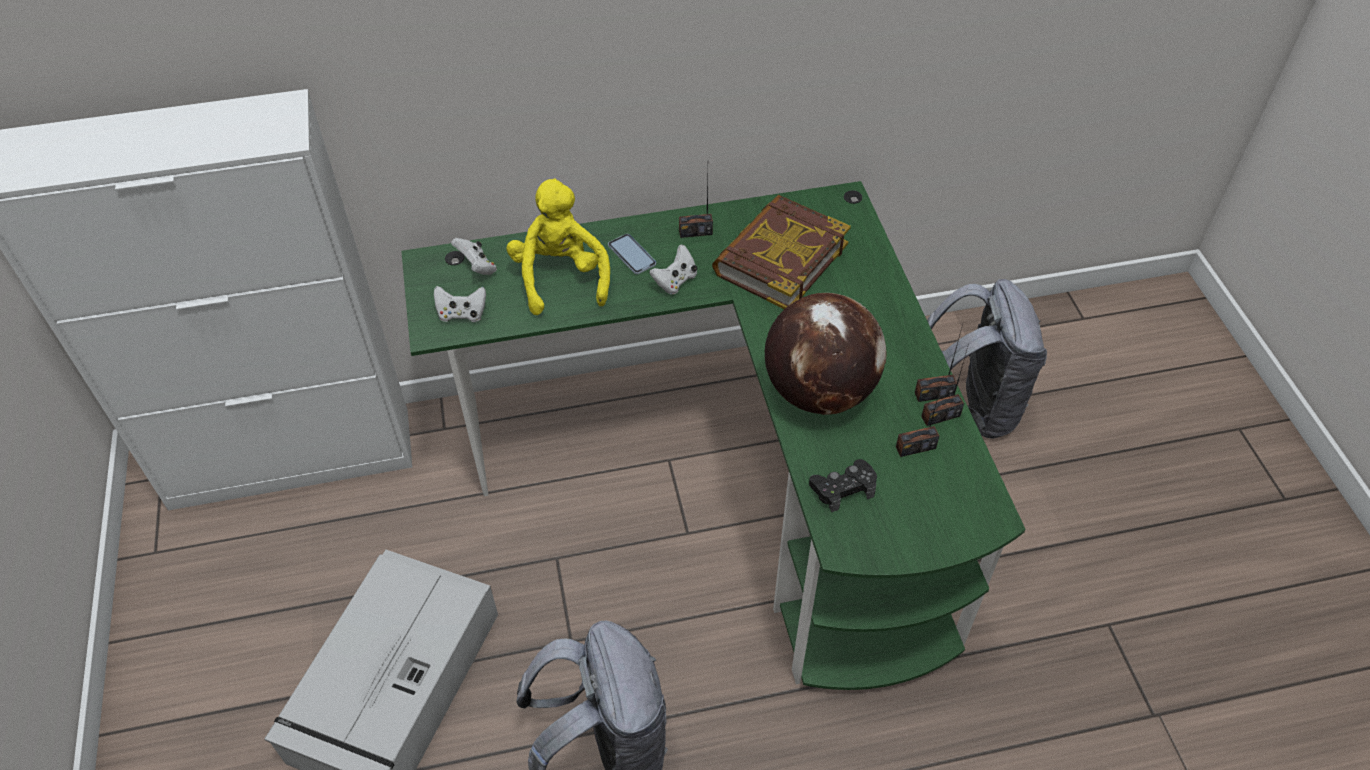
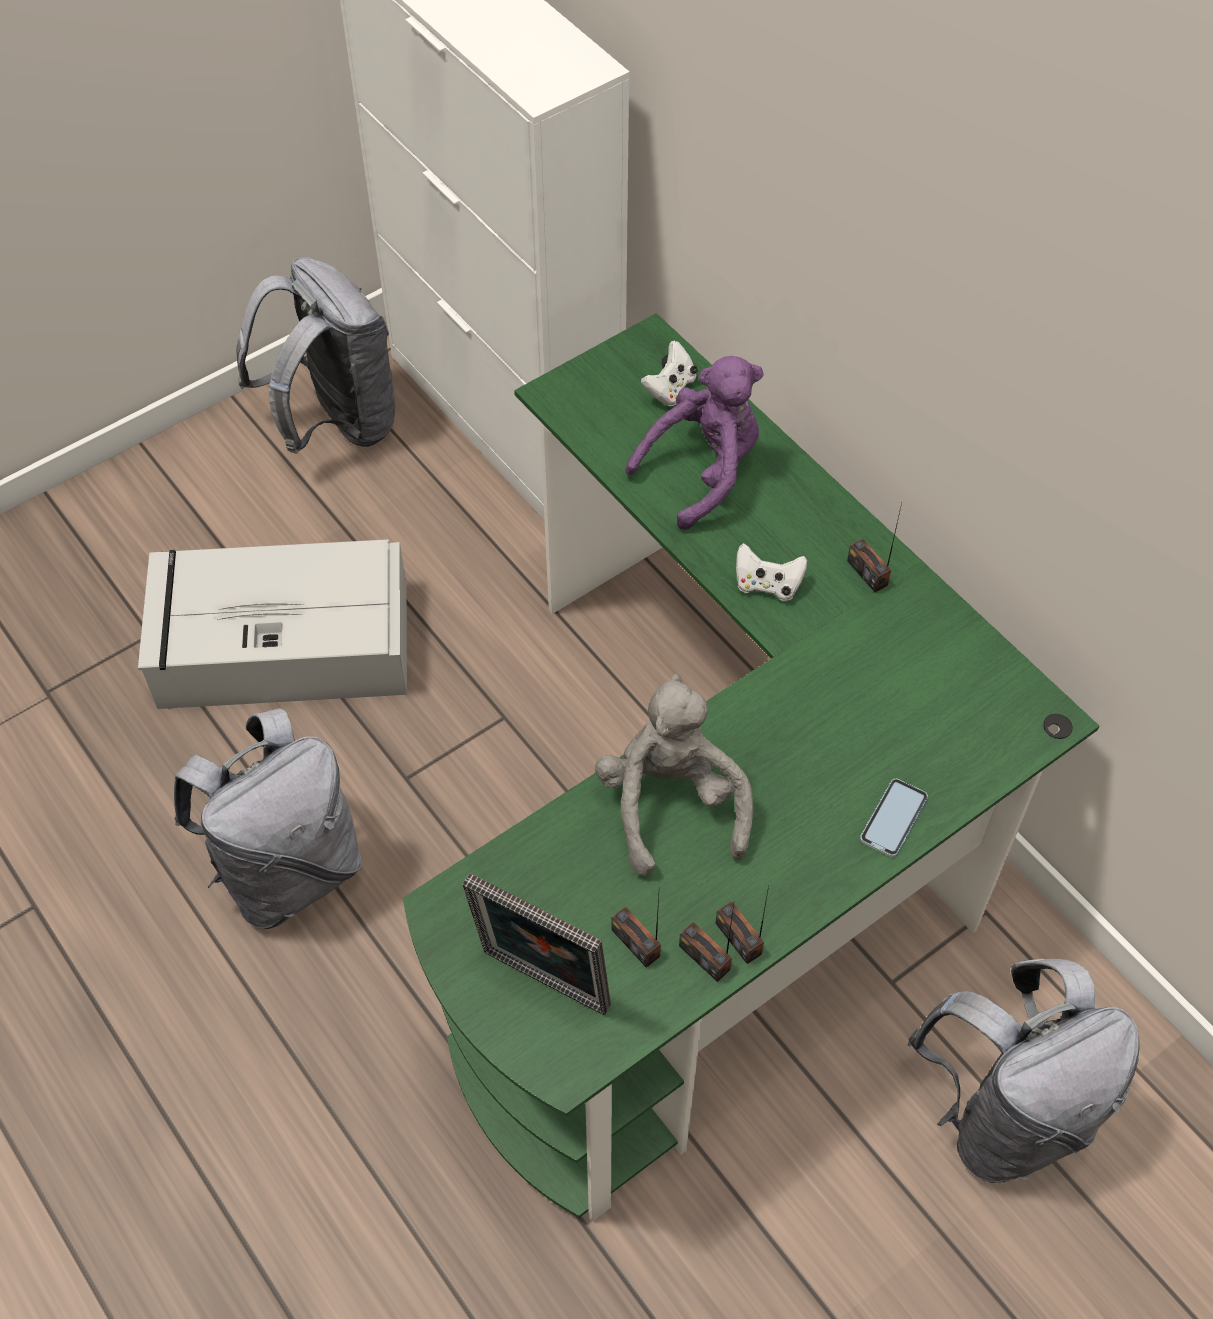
camera: 65 degrees right, 5 degrees up
(202, 574) = (335, 423): none -> grey backpack
(462, 314) = (593, 408): white game controller -> none
(561, 277) = (703, 471): yellow plush toy -> purple plush toy
(632, 255) = (784, 524): phone -> phone (893, 818)
(780, 259) = (878, 682): book -> none
(819, 391) = (671, 804): globe -> grey plush toy
(843, 488) = (529, 881): black game controller -> none
(927, 509) = (542, 986): none -> picture frame

